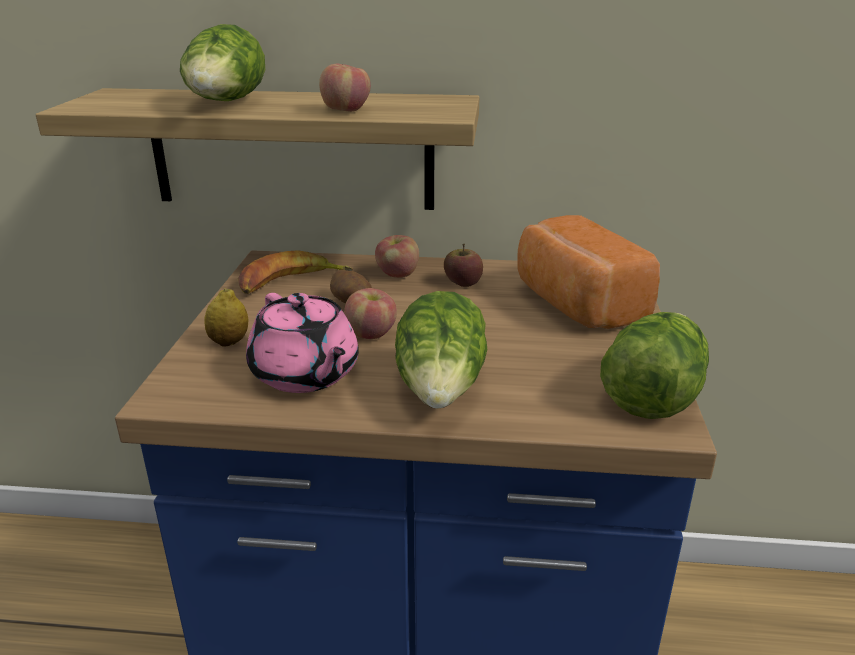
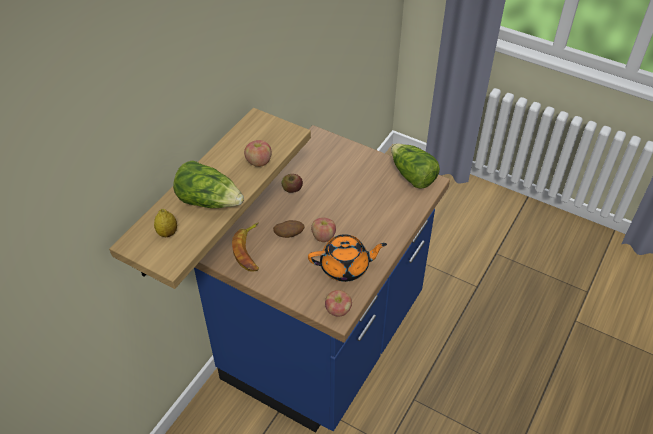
camera: 65 degrees left, 20 degrees up
(229, 342) = (301, 287): lemon -> lemon (167, 233)
(305, 374) = (345, 267): pink teapot -> orange teapot
(398, 274) = (267, 208): apple -> apple (338, 310)
(442, 388) = (379, 229): lettuce -> none
(575, 304) = (337, 163): bread -> none

